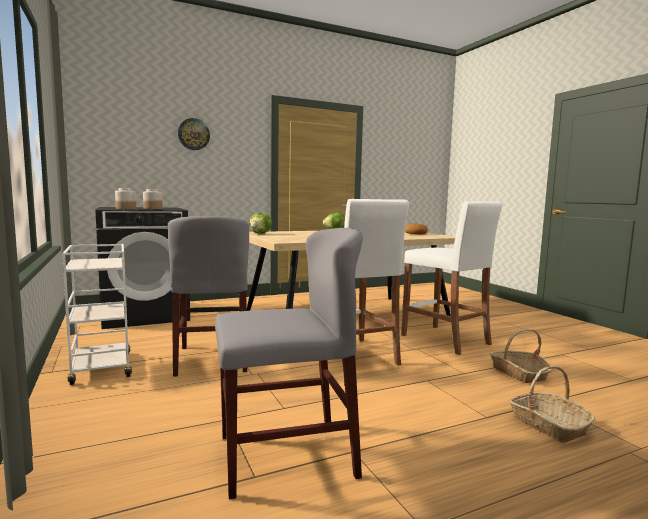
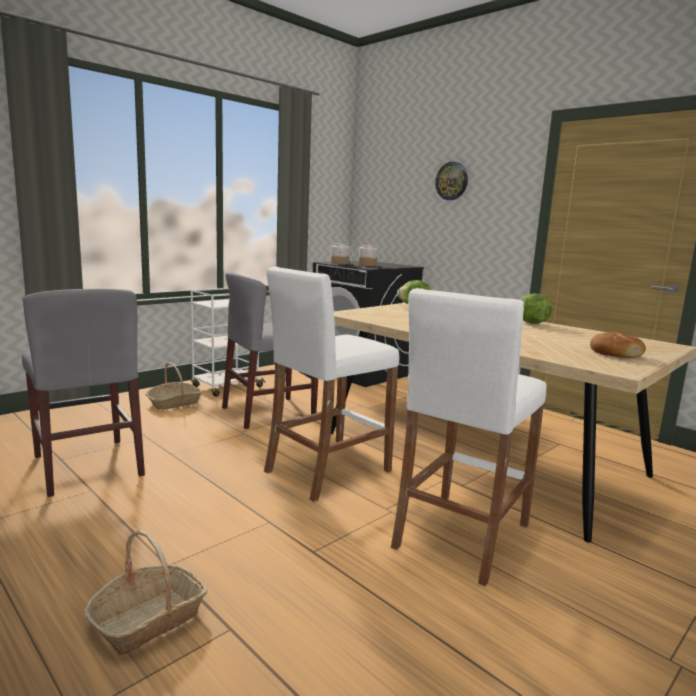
camera: 70 degrees right, 5 degrees up
(519, 373) = (346, 609): basket -> basket (174, 403)

